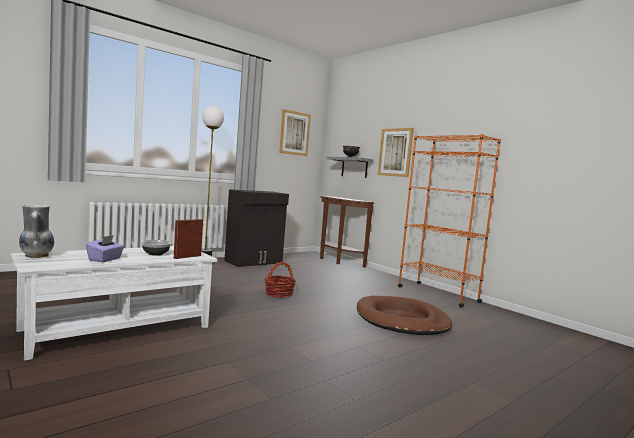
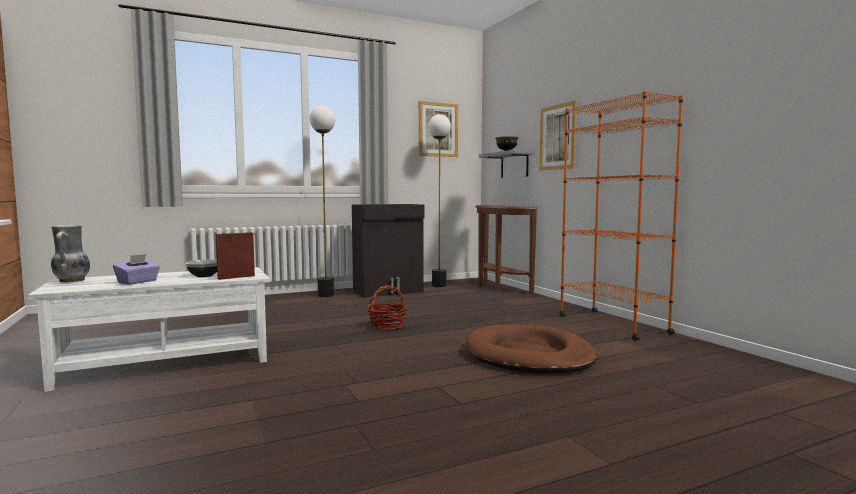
camera: 15 degrees right, 0 degrees up
(290, 257) = (439, 285): none -> floor lamp

